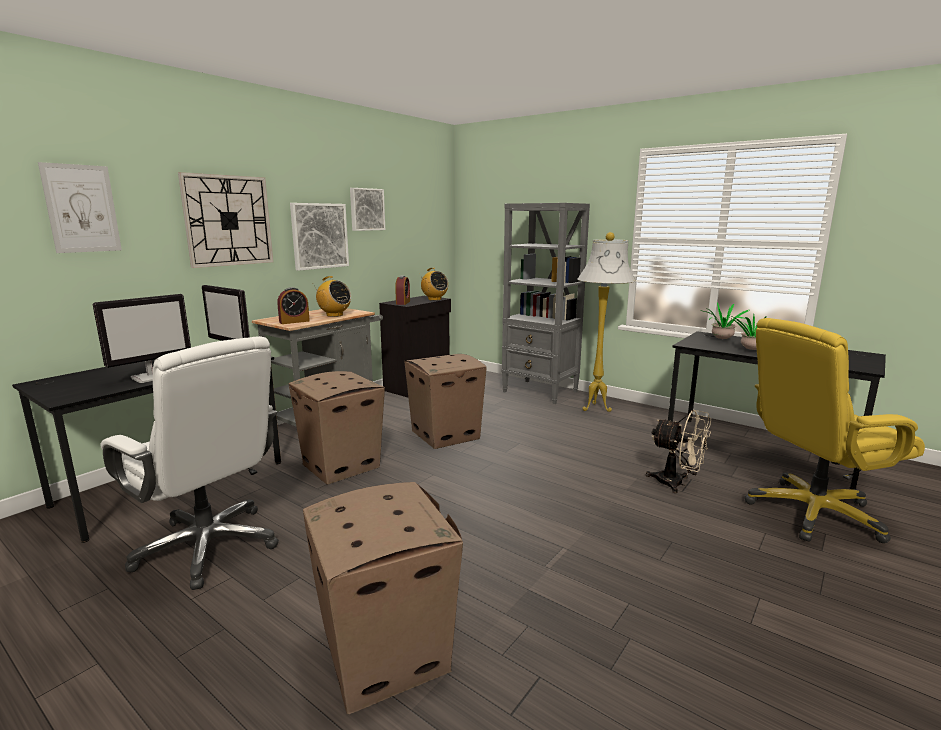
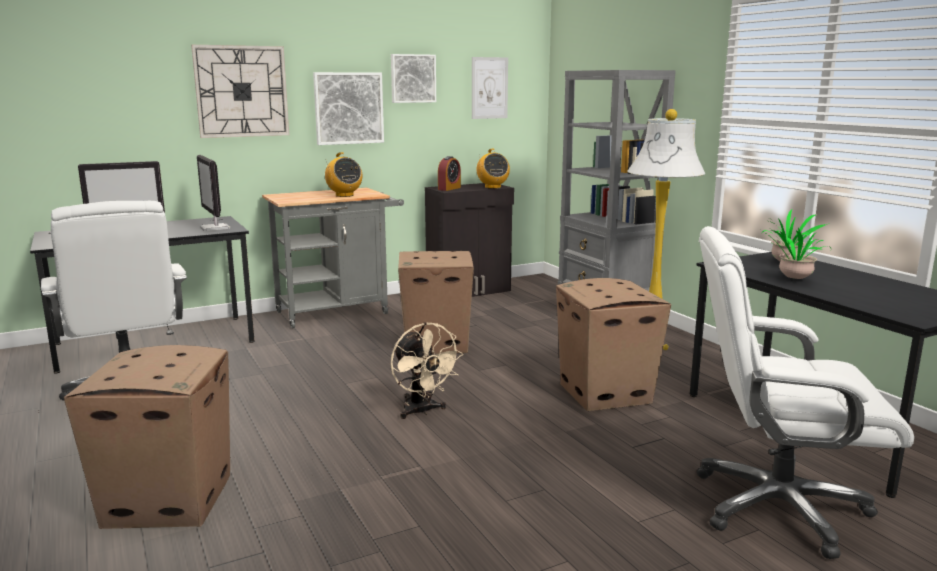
camera: 25 degrees right, 0 degrees up
(82, 208) = (100, 80): picture -> picture (489, 88)
(294, 321) = (294, 198): alarm clock -> none
(341, 466) = (302, 354): cardboard box -> cardboard box (605, 394)
(677, 483) = (637, 438): beige fan -> beige fan (422, 411)
(813, 513) = (777, 506): yellow office chair -> white office chair

